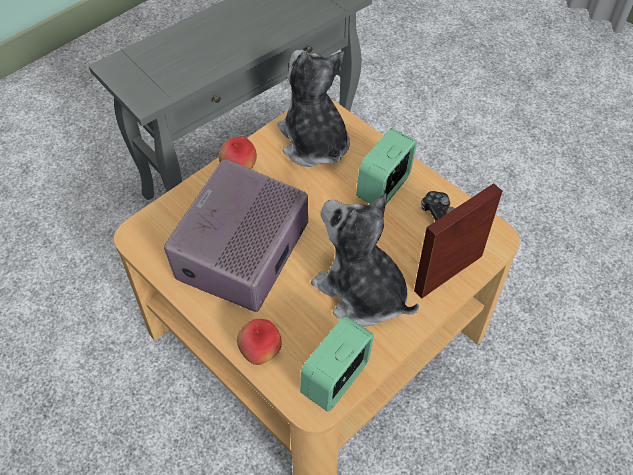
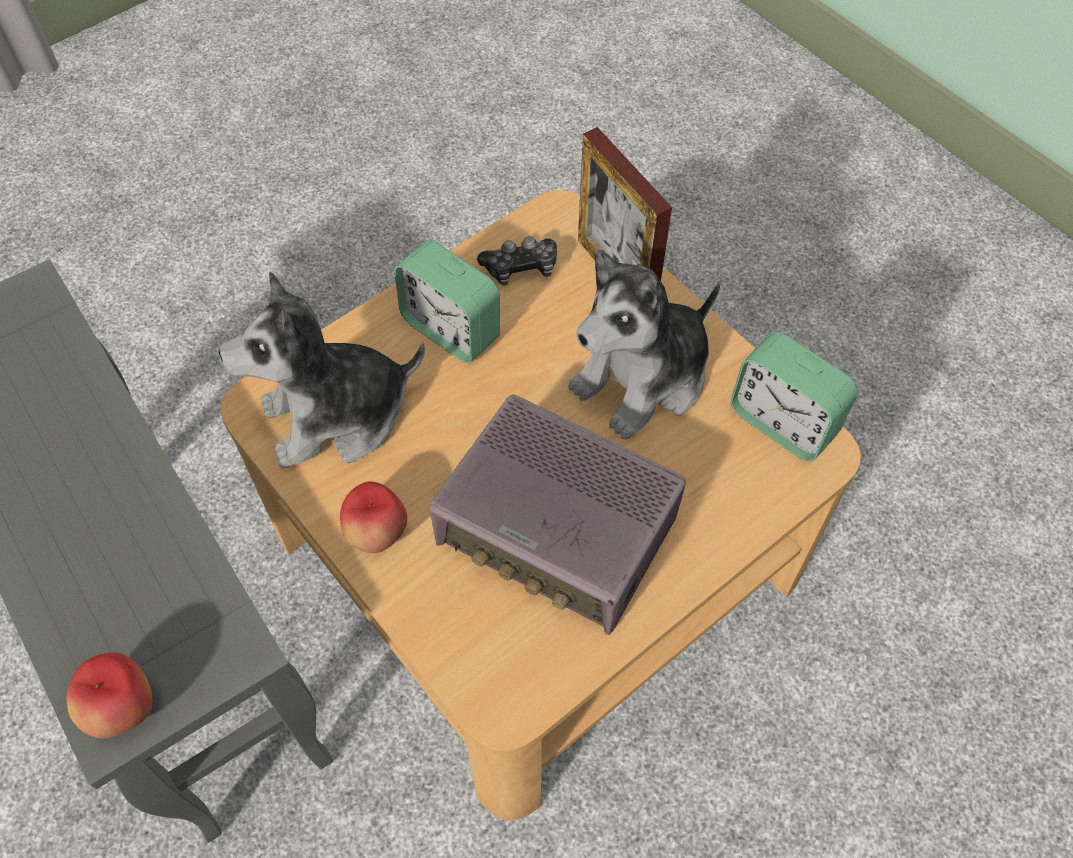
camera: 85 degrees left, 5 degrees up
(260, 352) = (743, 514): apple -> apple (124, 709)

